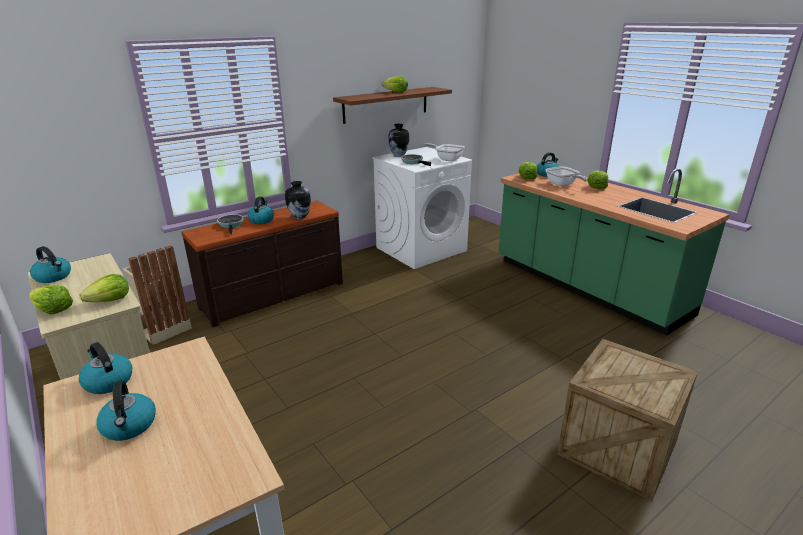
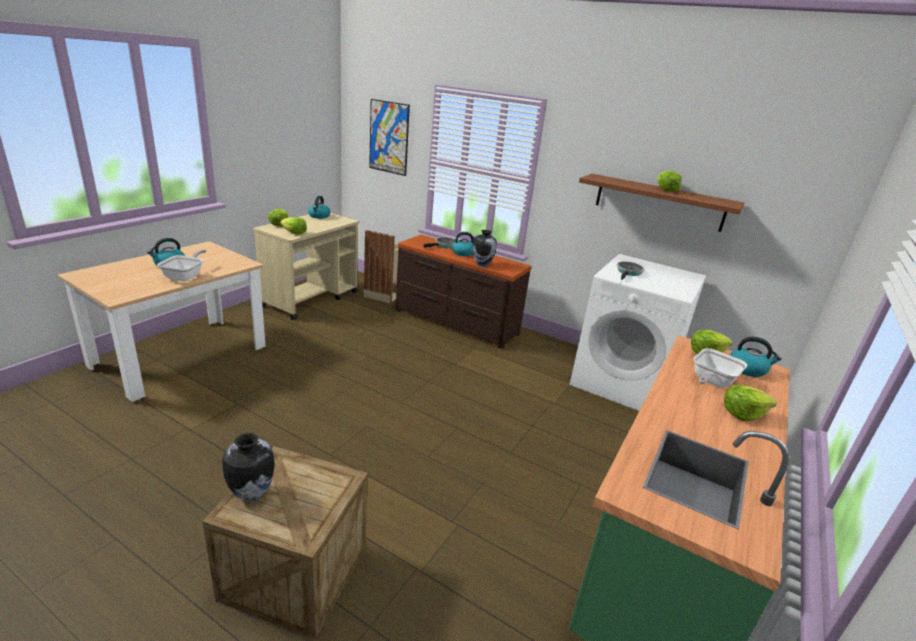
camera: 65 degrees right, 0 degrees up
(64, 130) = (389, 137): none -> picture
(108, 381) = (211, 252): kettle -> none
(398, 155) = (642, 264): vase -> vase (251, 494)
(446, 159) = (668, 288): frying pan -> frying pan (186, 276)

